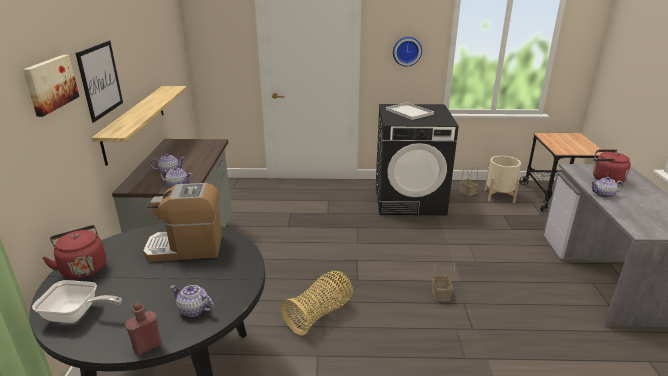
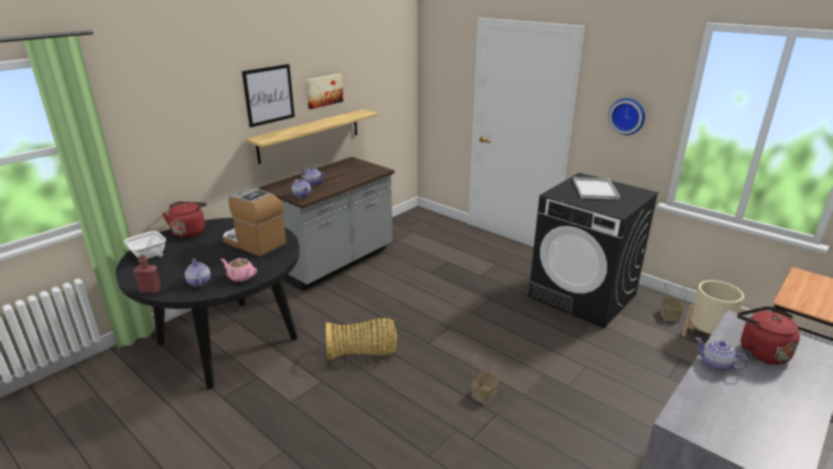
camera: 40 degrees right, 0 degrees up
(50, 84) = (205, 92): picture -> picture (323, 90)
(231, 283) = (240, 277): none -> pink teapot

